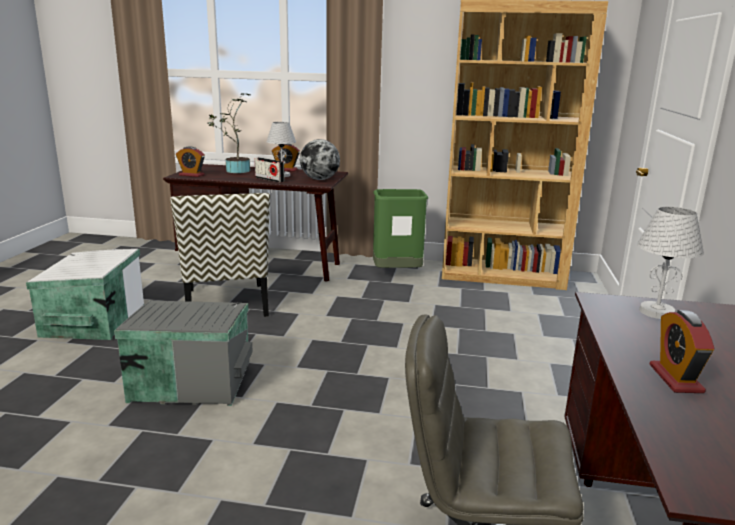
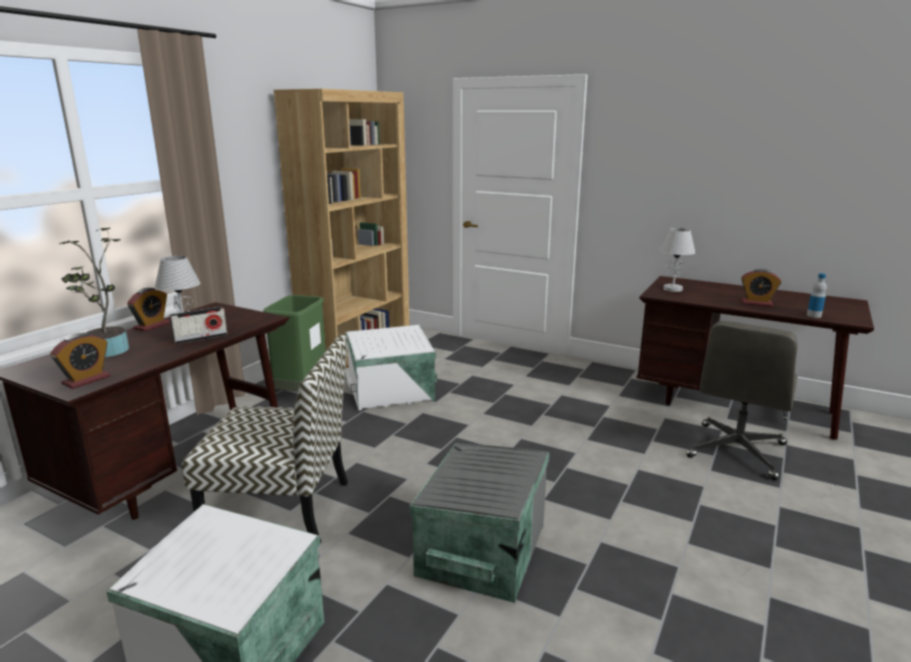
camera: 70 degrees left, 0 degrees up
(319, 179) = (239, 316): globe -> none
(431, 304) = (392, 392): none -> white storage box
(669, 435) = (814, 315): none -> bottle

